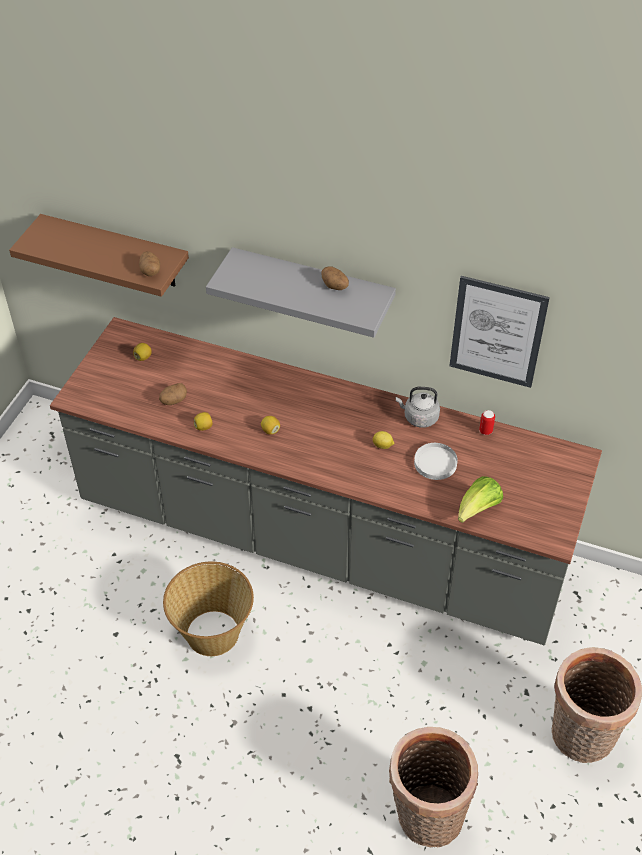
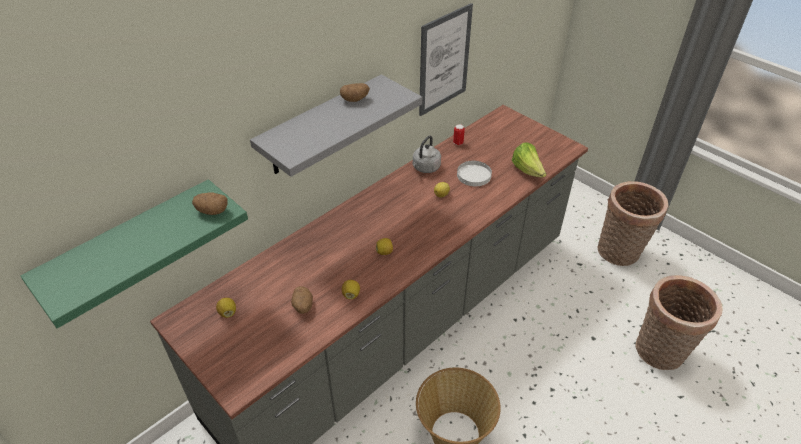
camera: 65 degrees left, 5 degrees down
(116, 251) = (130, 244): brown shelf -> green shelf

